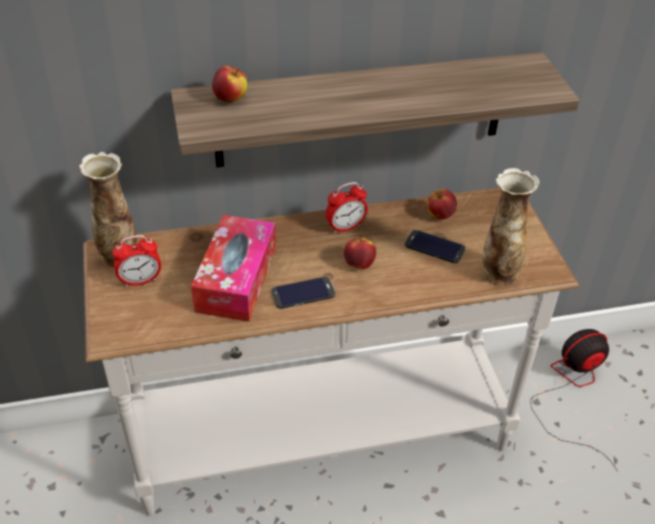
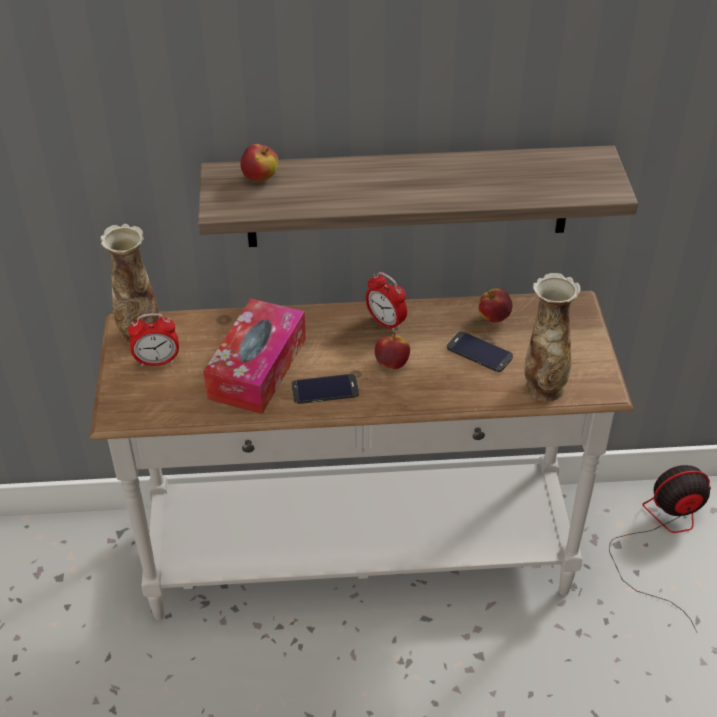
camera: 10 degrees right, 0 degrees up
(345, 227) = (386, 322): alarm clock -> alarm clock turned 60 degrees clockwise

